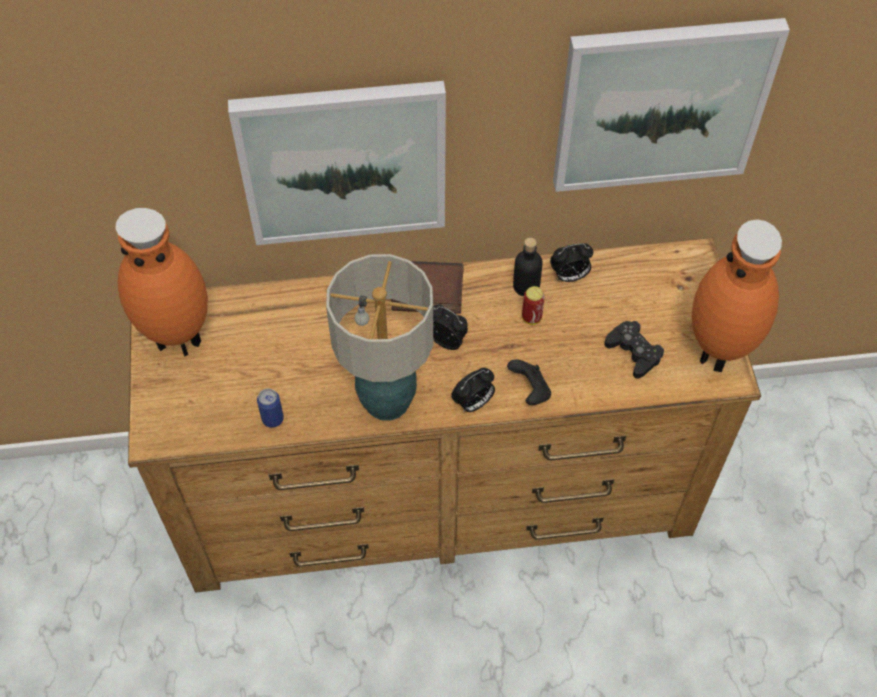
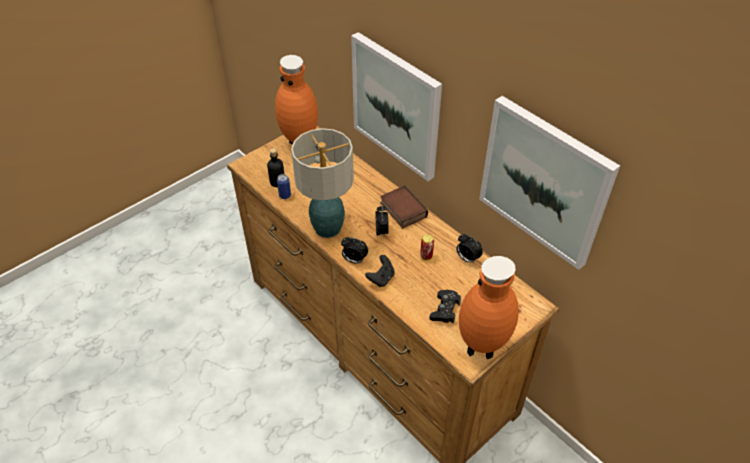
camera: 55 degrees right, 10 degrees down
(526, 286) = (443, 244): black bottle -> black bottle (277, 181)

